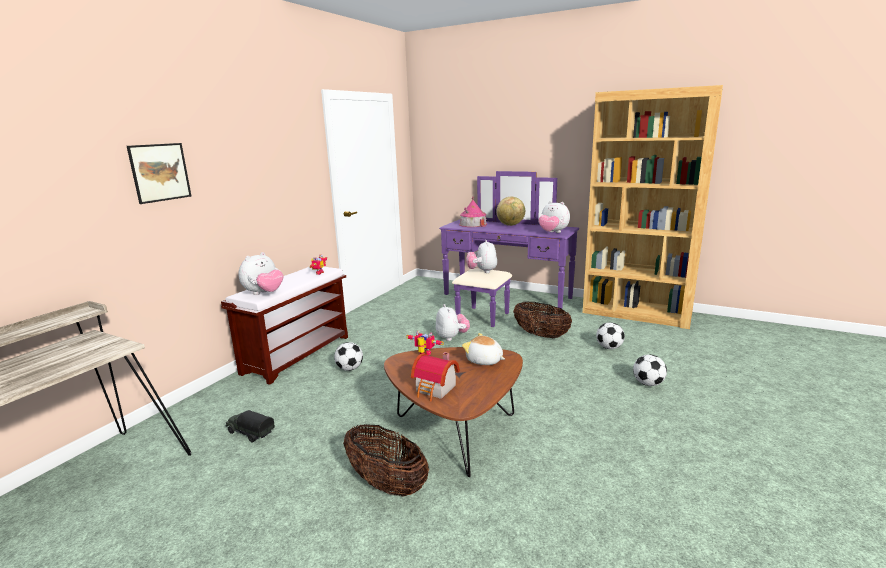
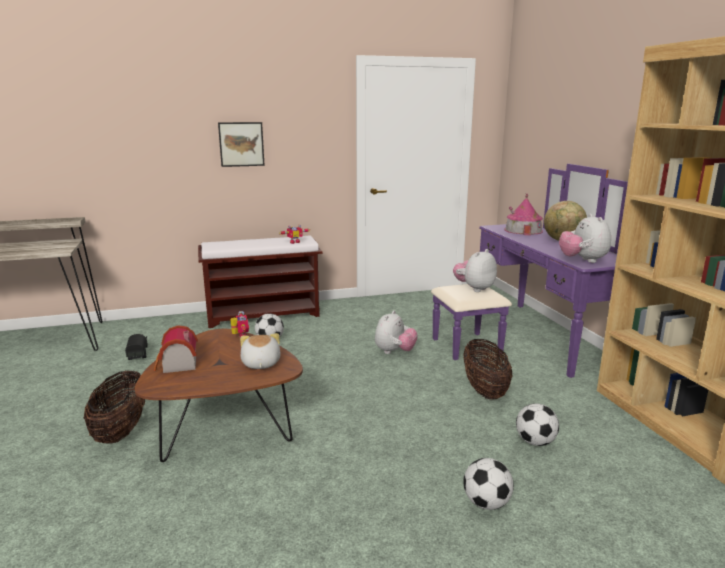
camera: 45 degrees right, 0 degrees up
(160, 172) = (156, 127): picture -> picture (241, 144)
(264, 293) = (223, 246): plush toy -> none

